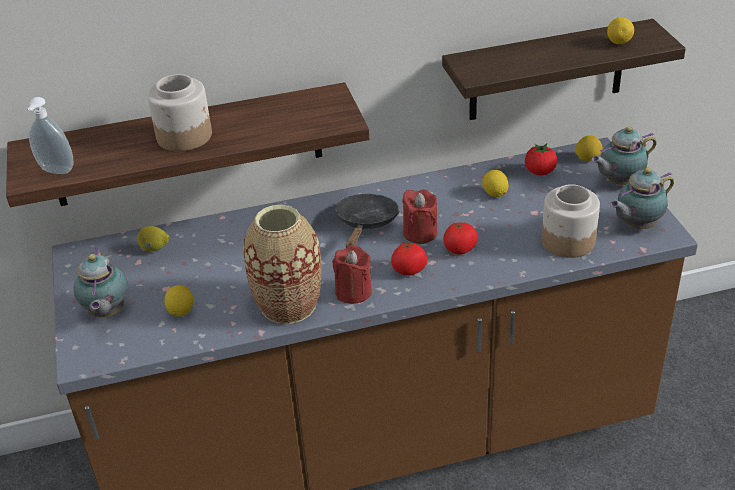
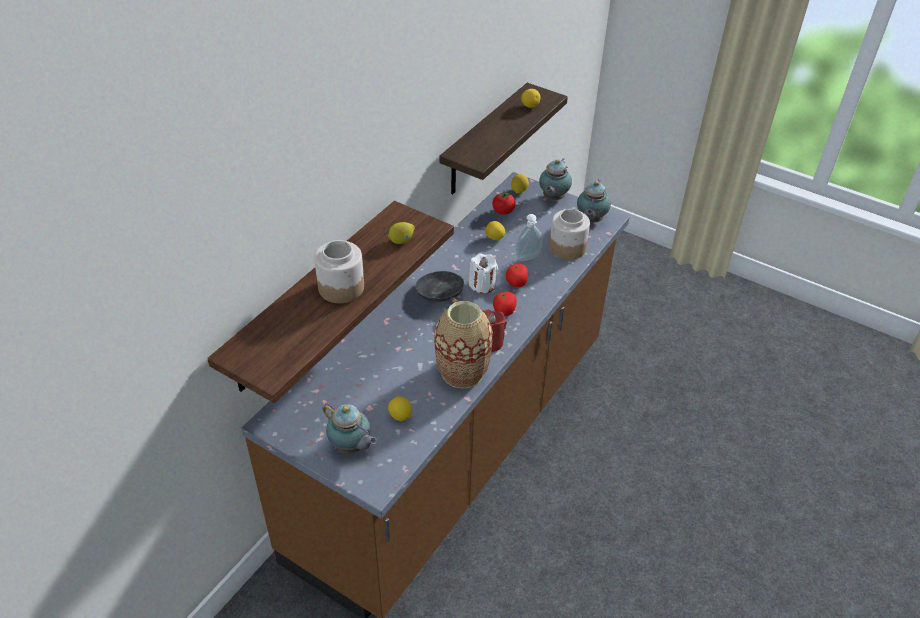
camera: 45 degrees left, 5 degrees up
(56, 171) = (284, 358): soap dispenser -> soap dispenser (528, 258)
(154, 248) = (324, 387): lemon -> lemon (401, 241)
(420, 233) = (482, 285): red candle -> white candle

